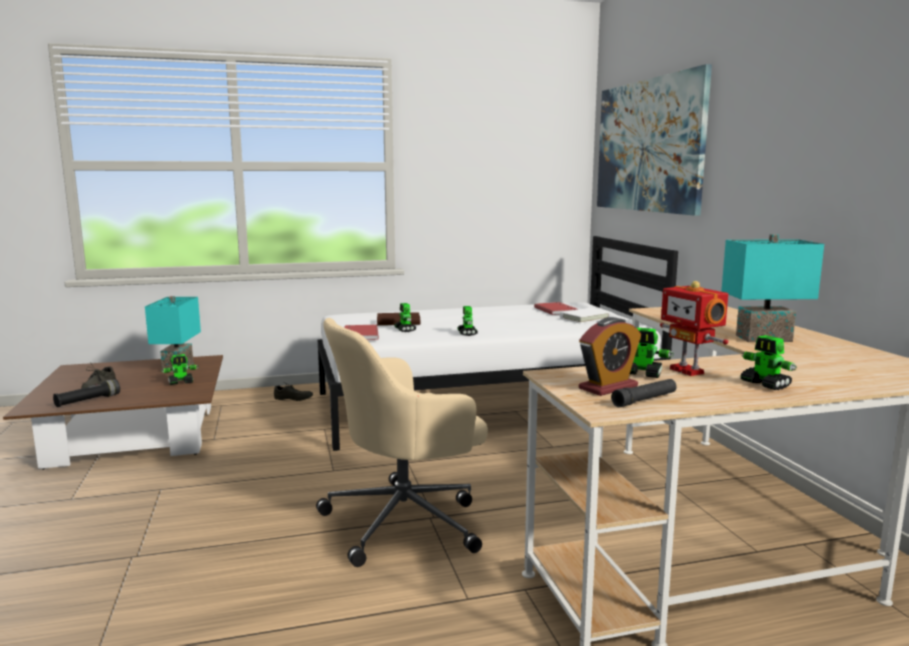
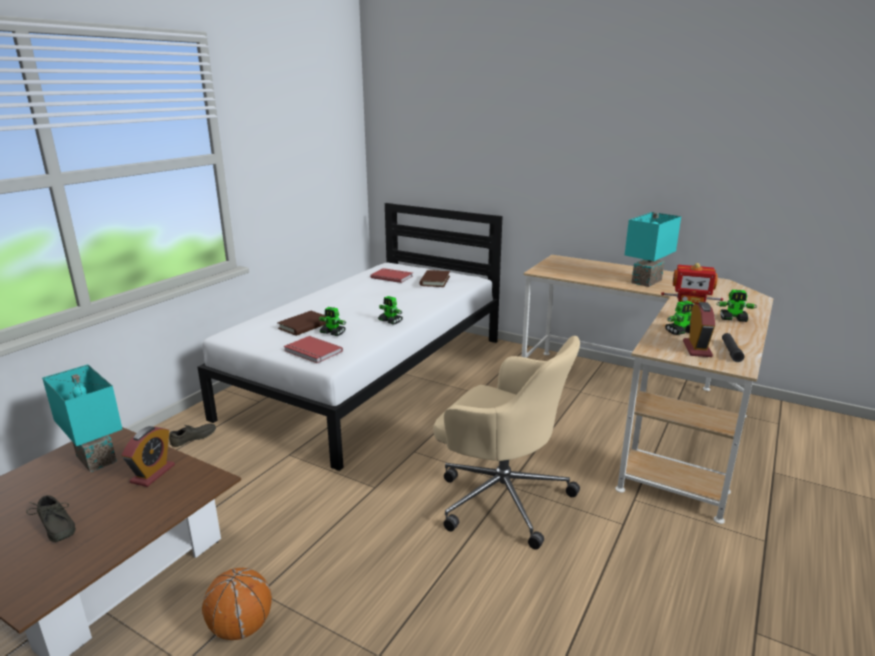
camera: 45 degrees left, 10 degrees up
(88, 401) = (91, 549): black flashlight -> none
(119, 499) = (241, 628): none -> basketball
(181, 382) = (152, 474): toy robot -> alarm clock
(406, 521) = (501, 496): beige office chair -> beige office chair turned 75 degrees counterclockwise
(584, 318) = (435, 281): white book -> brown book
(648, 146) = (449, 127): picture -> none

